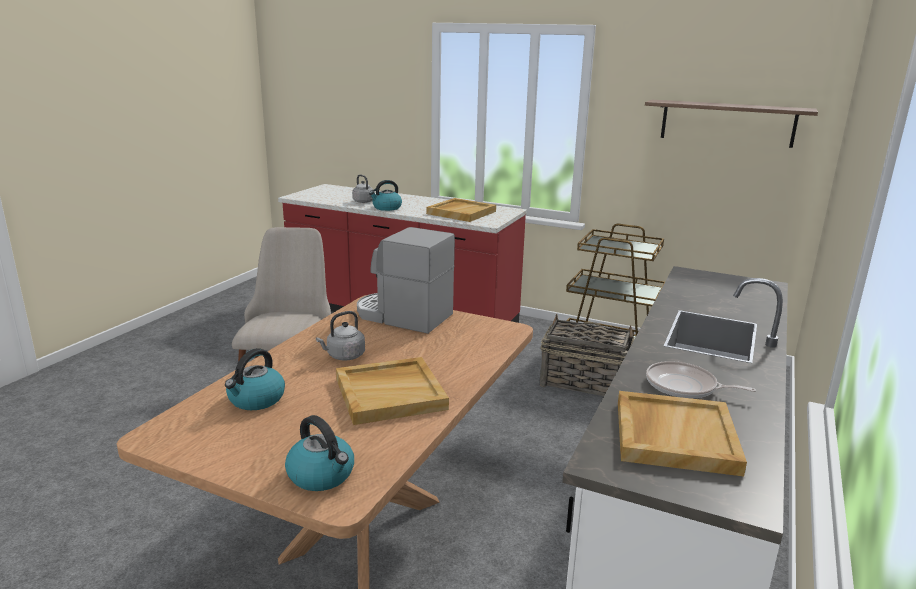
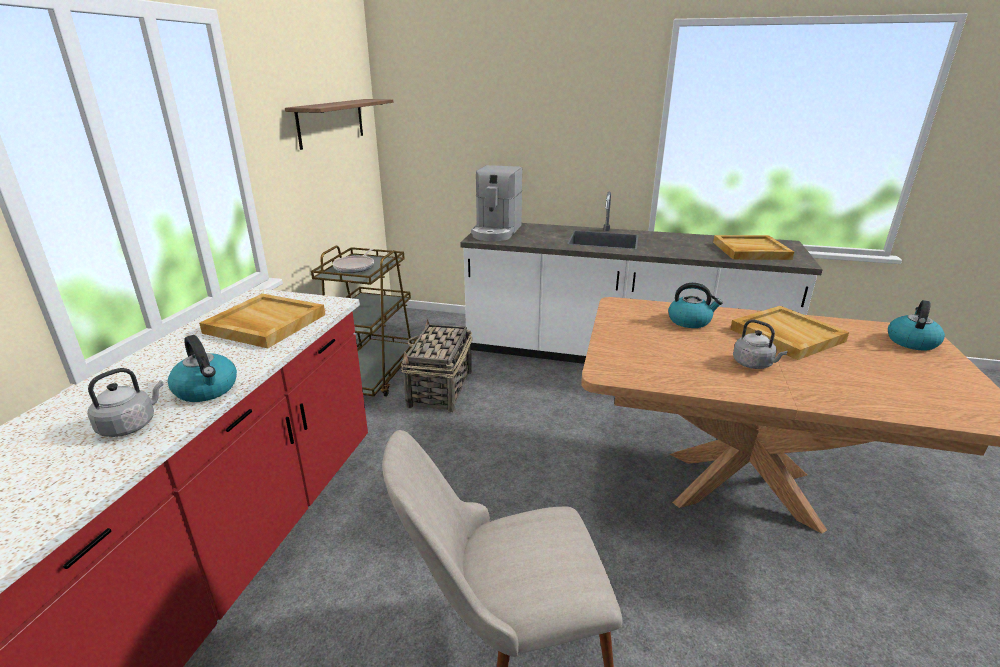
camera: 100 degrees left, 5 degrees up
(256, 400) = (882, 388): kettle -> kettle (690, 321)
(402, 316) = (632, 350): coffee machine -> coffee machine (496, 232)
(684, 387) = (690, 247): frying pan -> frying pan (355, 267)

